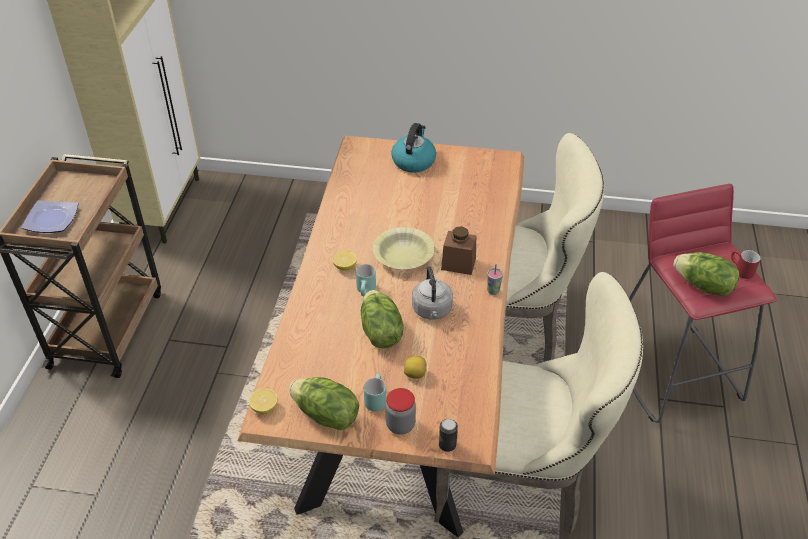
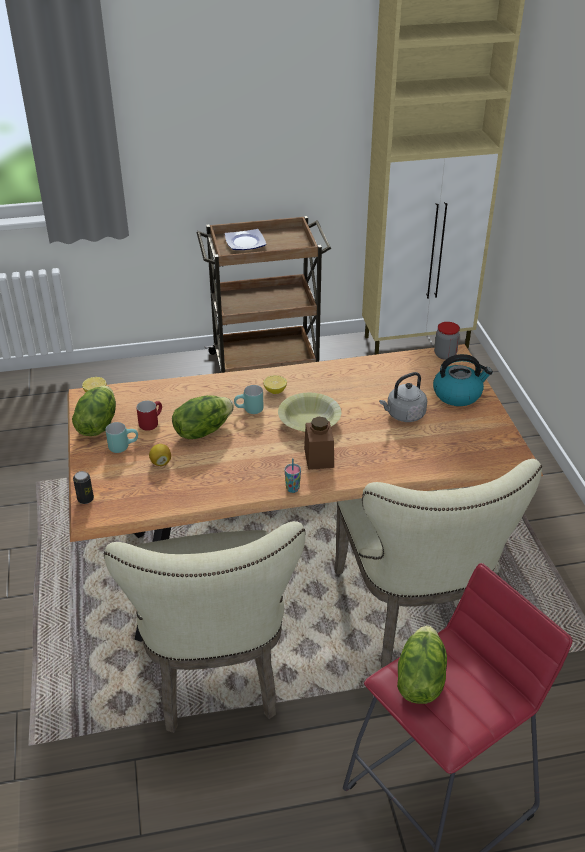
camera: 70 degrees right, 5 degrees down
(400, 425) = (99, 467): jar -> jar (445, 354)
(432, 311) = (244, 455): grey kettle -> grey kettle (403, 415)
(739, 271) = (472, 717): red mug -> red mug (150, 422)

